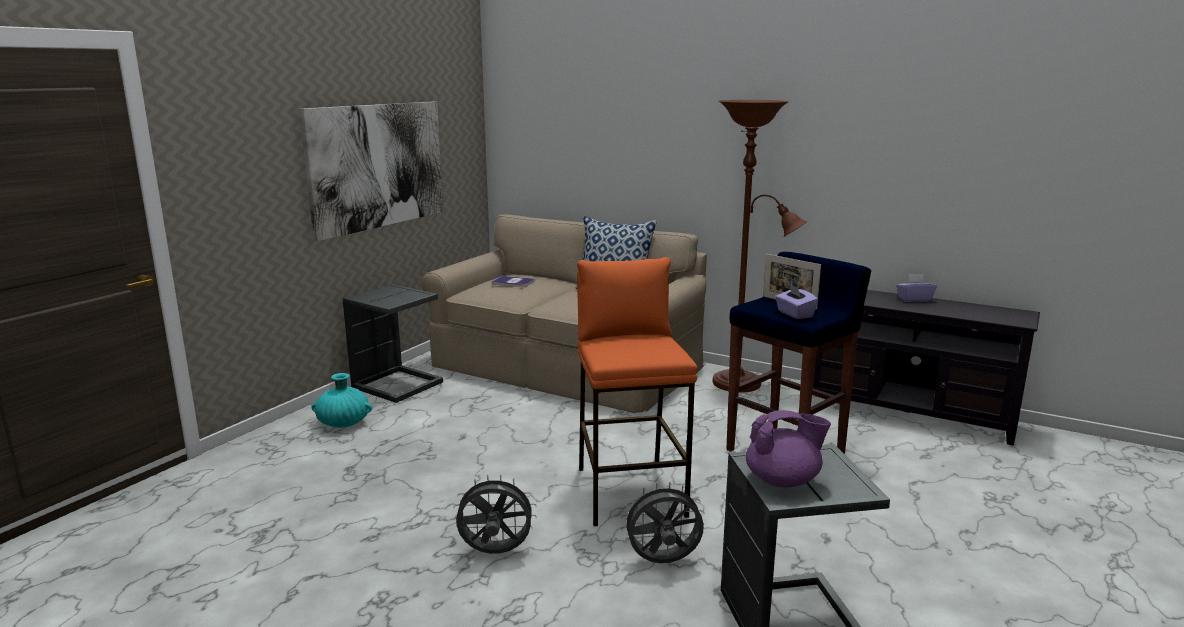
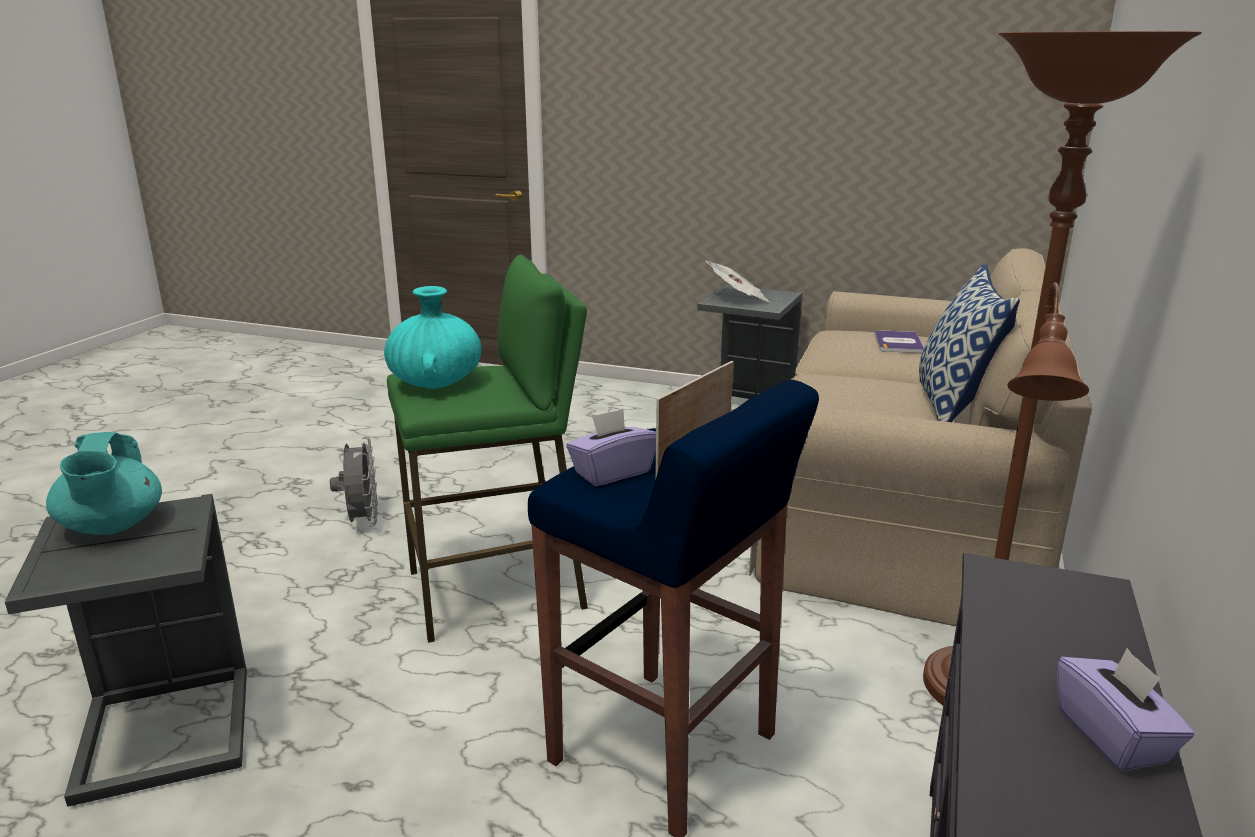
camera: 80 degrees right, 5 degrees up
(343, 424) = (630, 407): turquoise vase -> turquoise vase (436, 382)
(377, 166) = (821, 132): picture -> none
(389, 299) = (738, 299): none -> newspaper
(630, 491) = (498, 591): orange stool -> green stool
(663, 562) = (321, 626): grey fan -> none
(783, 480) = (112, 527): purple teapot -> turquoise teapot

